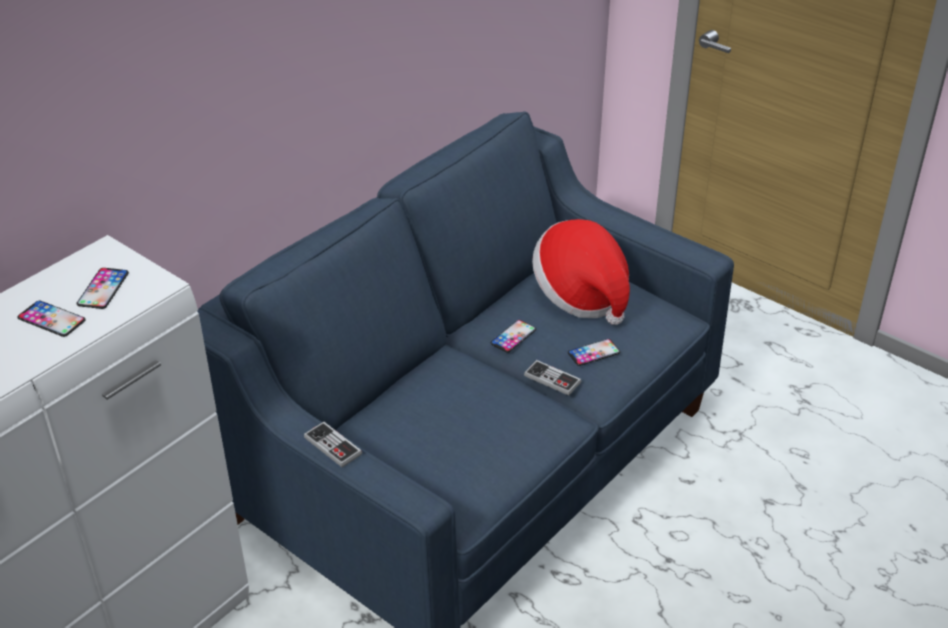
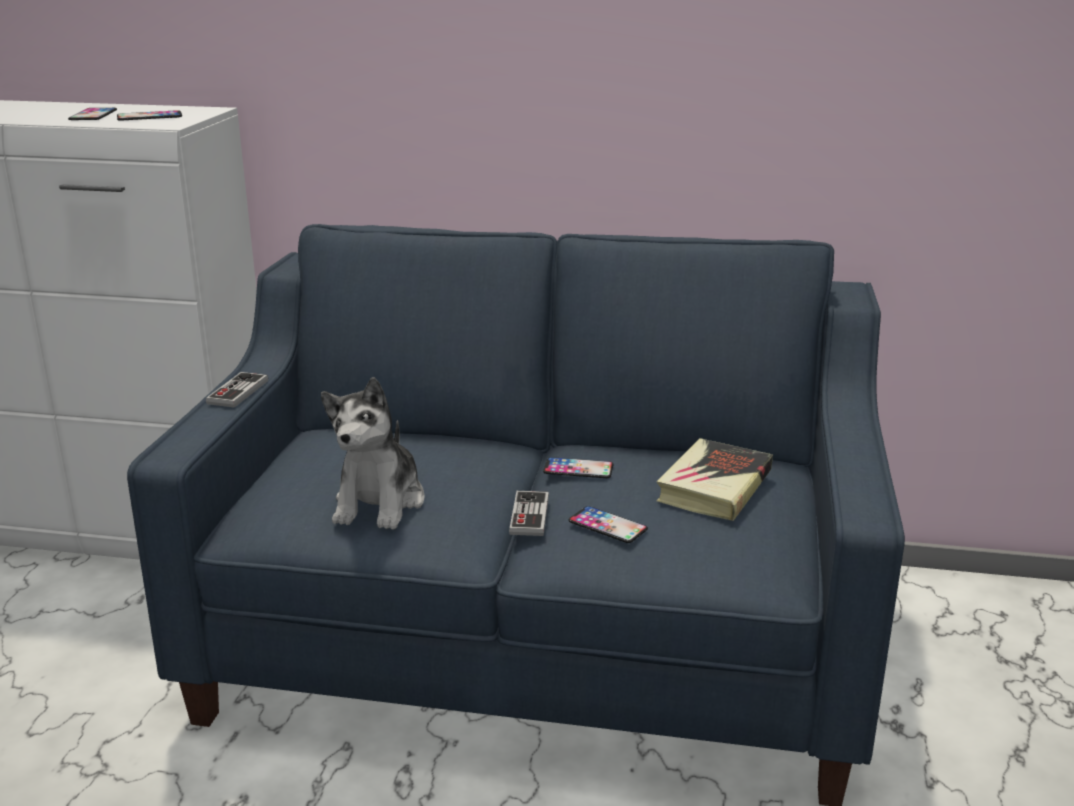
camera: 60 degrees right, 15 degrees down
(491, 436) = (379, 503): none -> plush toy
(581, 295) = (714, 487): hat -> book

